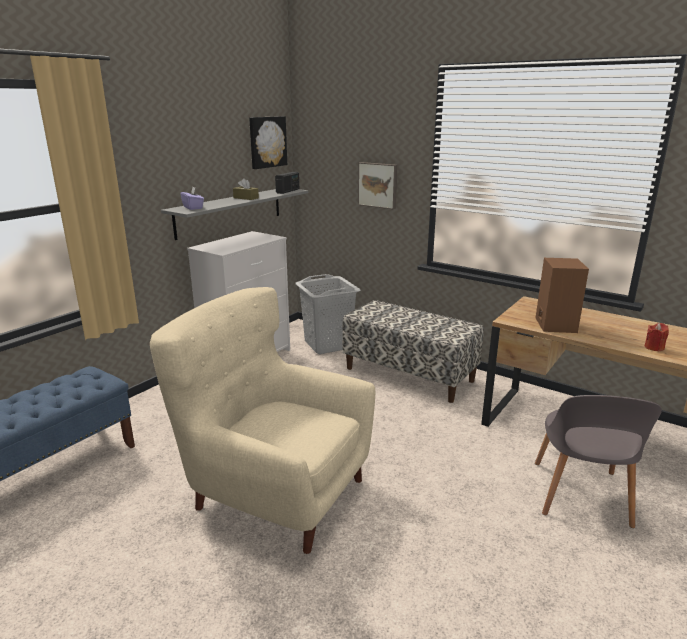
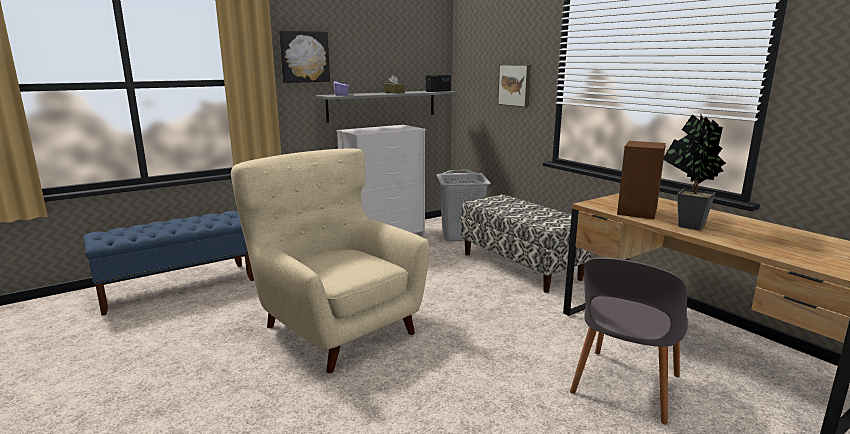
camera: 20 degrees right, 5 degrees down
(267, 142) = (424, 47): picture -> picture (304, 57)
(611, 338) = (687, 226): none -> potted plant
(654, 347) = (731, 237): red candle -> none

